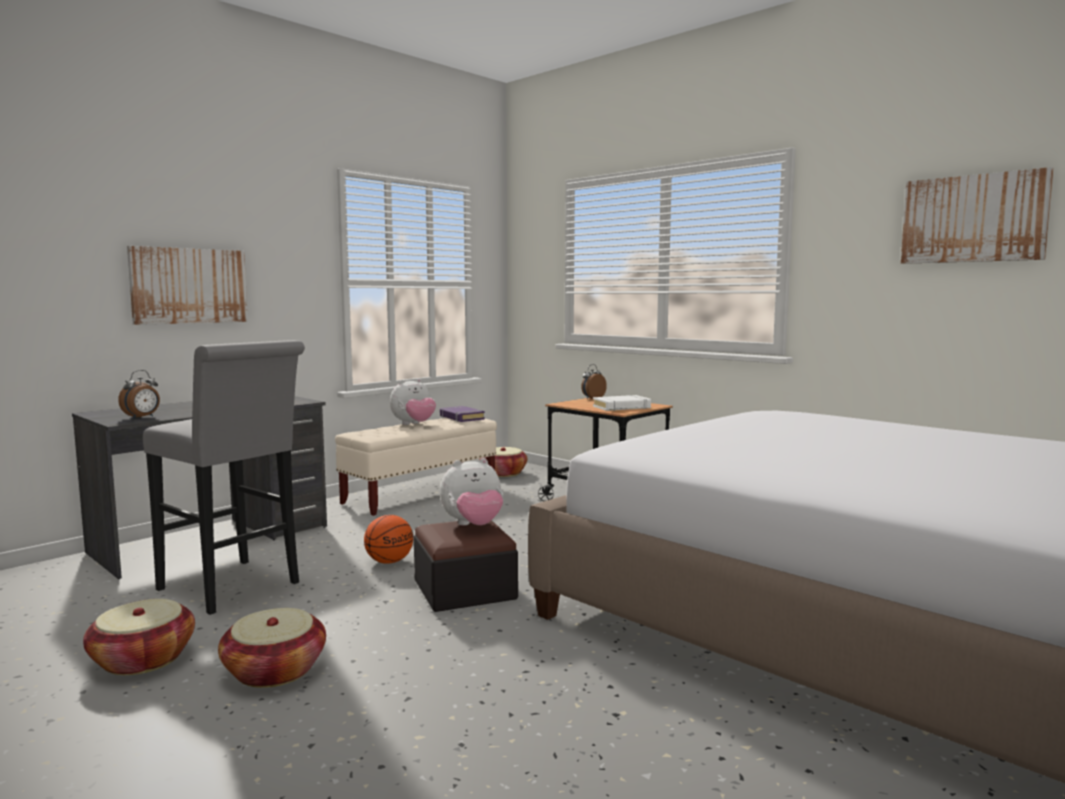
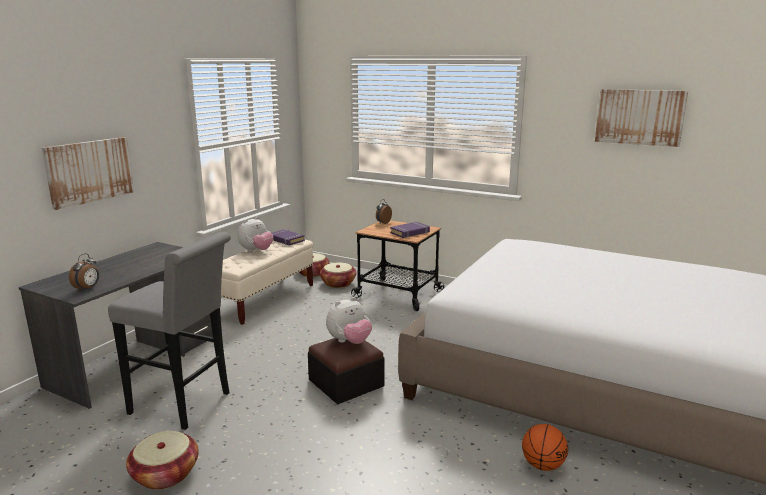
camera: 15 degrees left, 10 degrees up
(275, 671) = (263, 467): basket -> basket (338, 283)
(389, 562) = (281, 366): basketball -> basketball (542, 465)
(622, 407) = (410, 233): white book -> purple book

